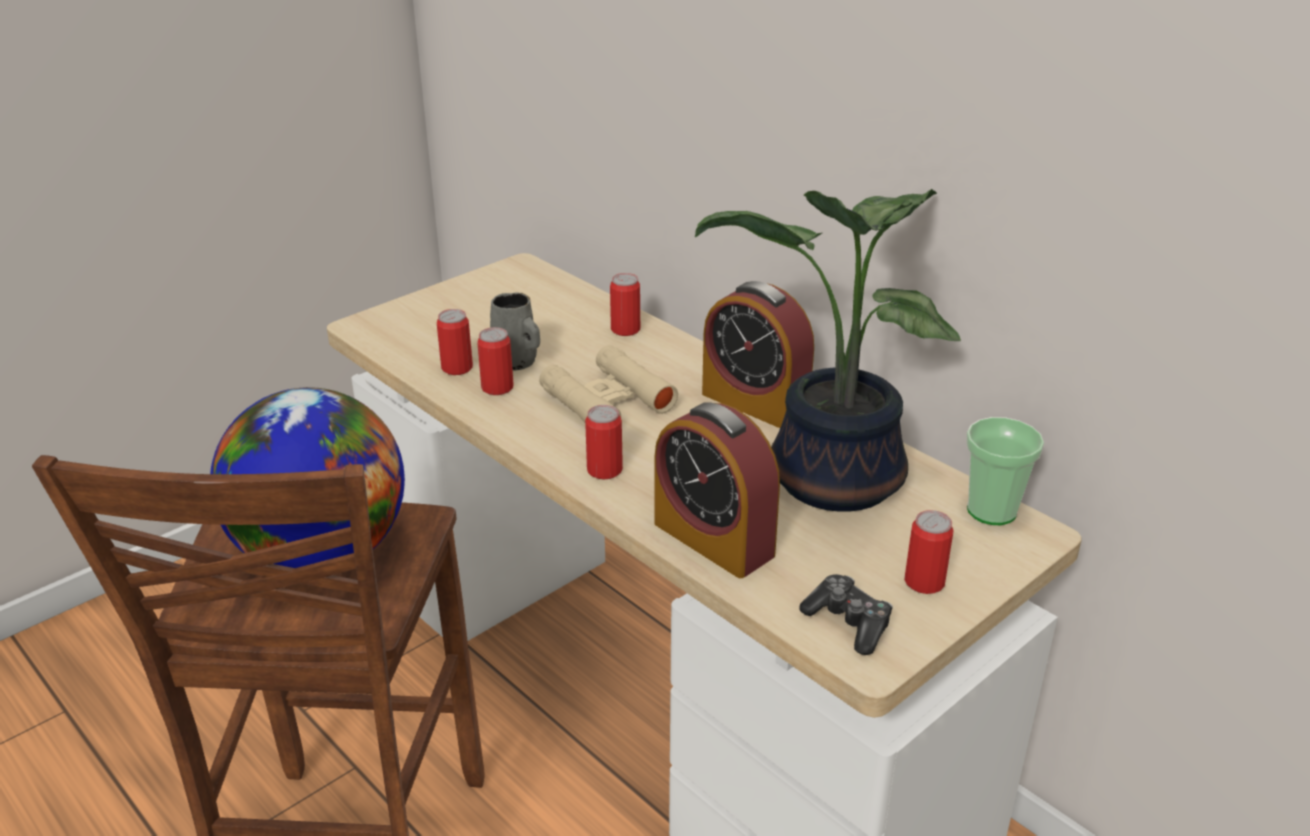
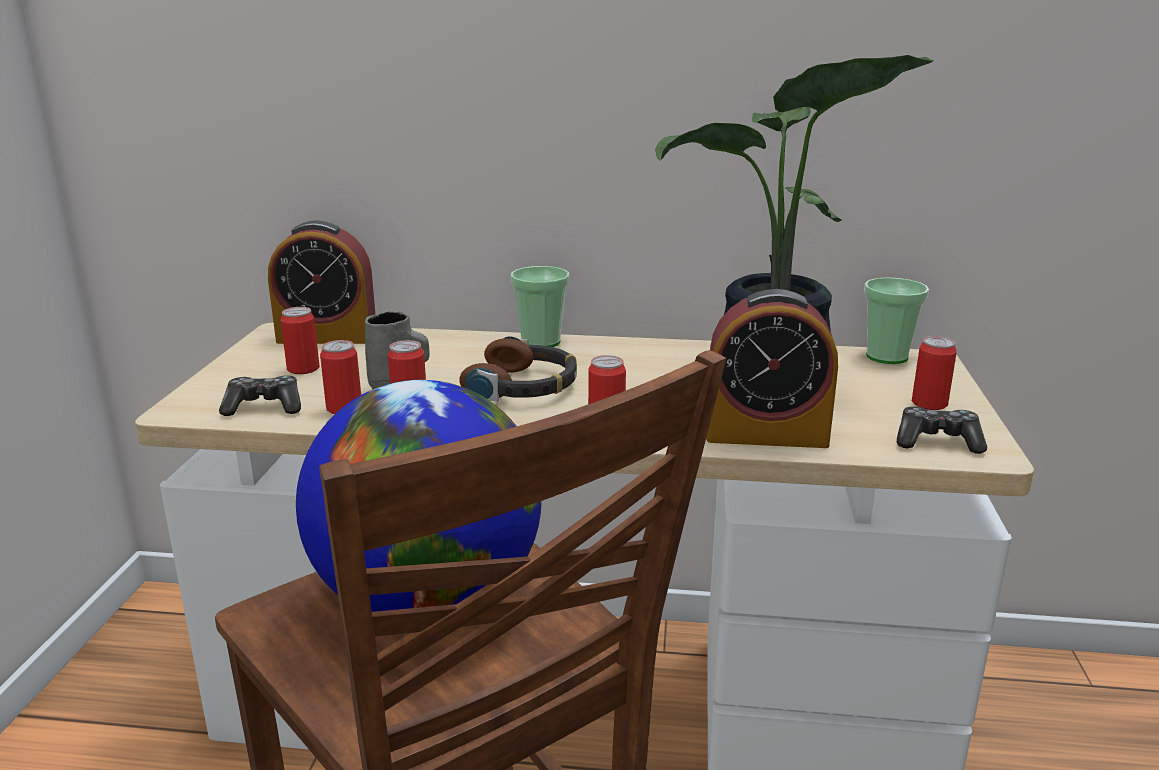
camera: 40 degrees left, 10 degrees down
(411, 344) = (264, 407): none -> game controller
(607, 401) = (524, 386): beige binoculars -> headphones
(625, 329) = (453, 342): can -> can (303, 369)
(695, 356) = (541, 342): none -> cup
(755, 402) = (636, 353): alarm clock -> alarm clock (327, 336)

